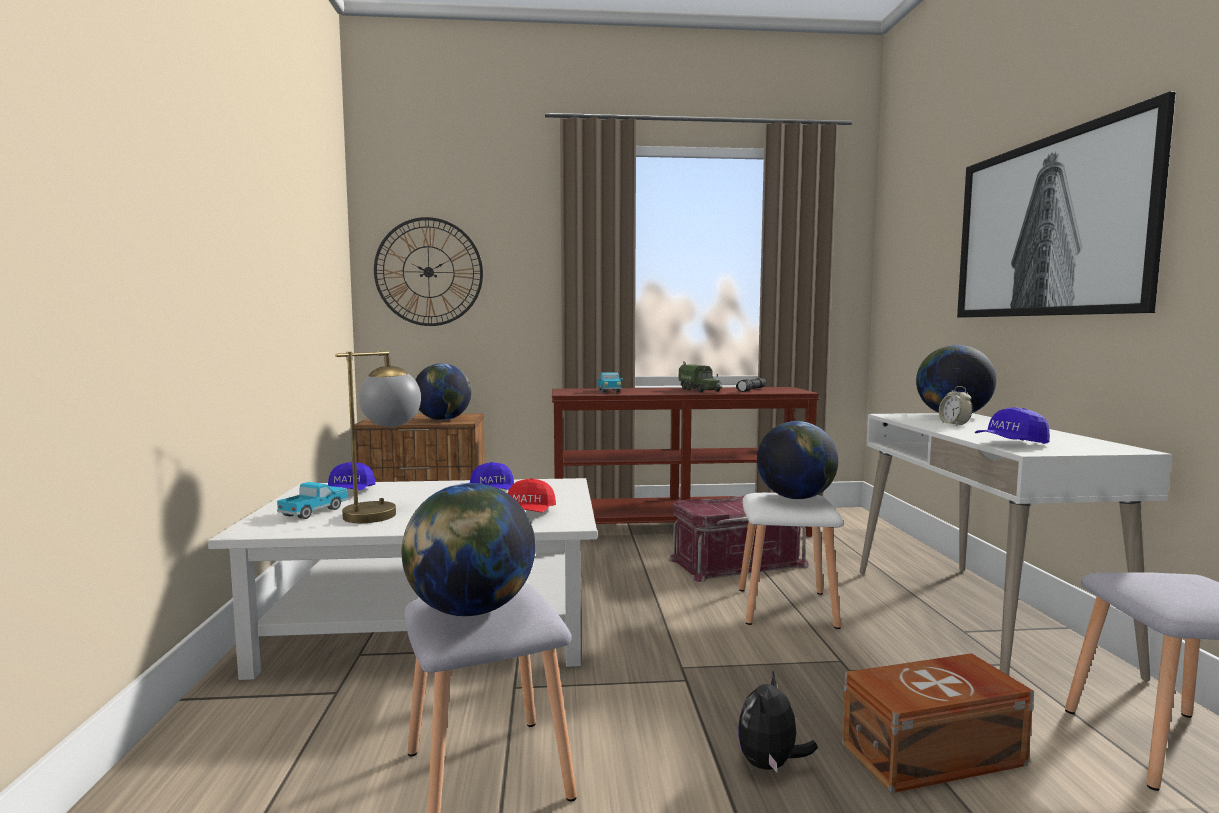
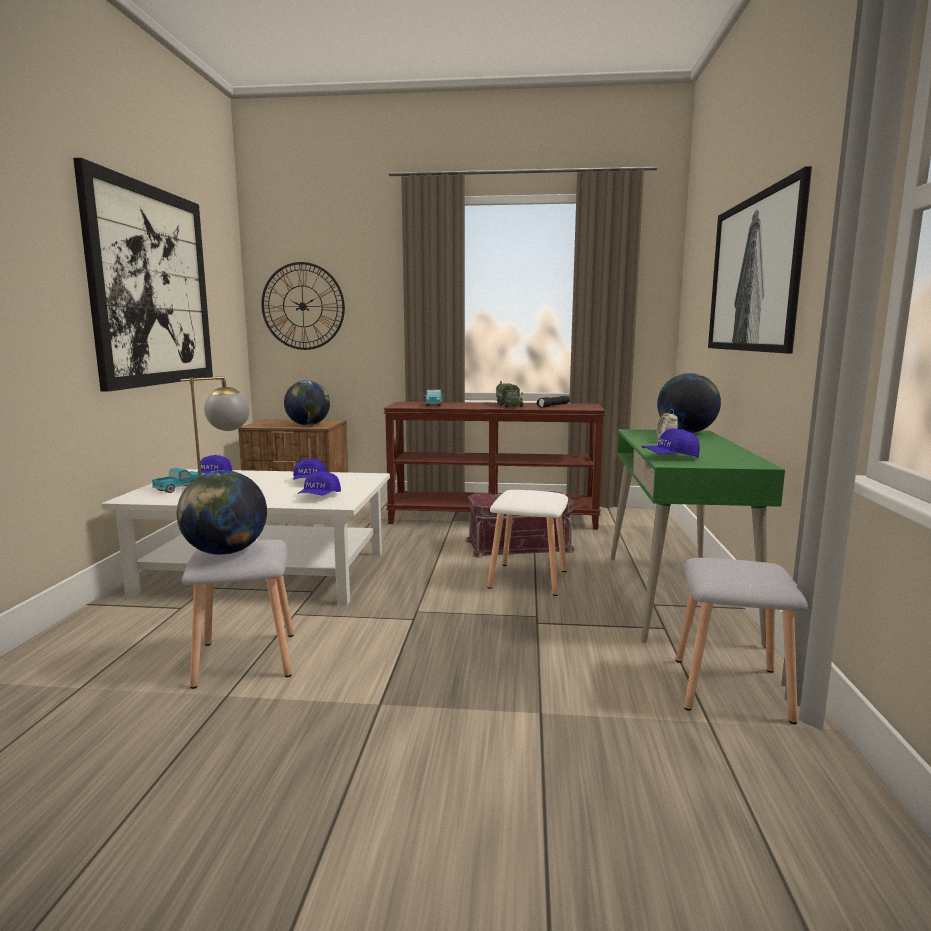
camera: 10 degrees right, 5 degrees up
(263, 232) = (152, 287): none -> picture
(529, 514) = (319, 496): red cap -> blue cap
(770, 765) = (428, 671): plush toy -> none
(795, 497) = (535, 494): globe -> none
(936, 755) = (549, 676): brown storage box -> none
(979, 618) = (677, 596): white desk -> green desk

